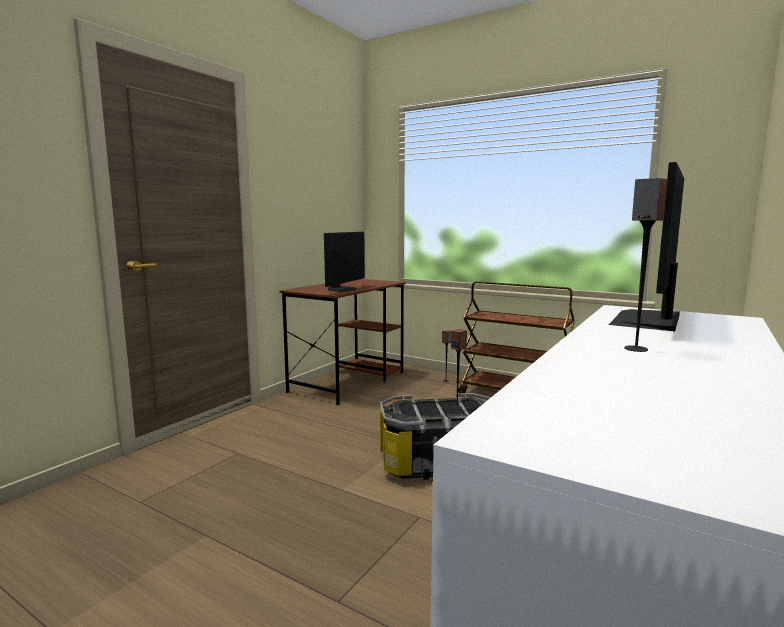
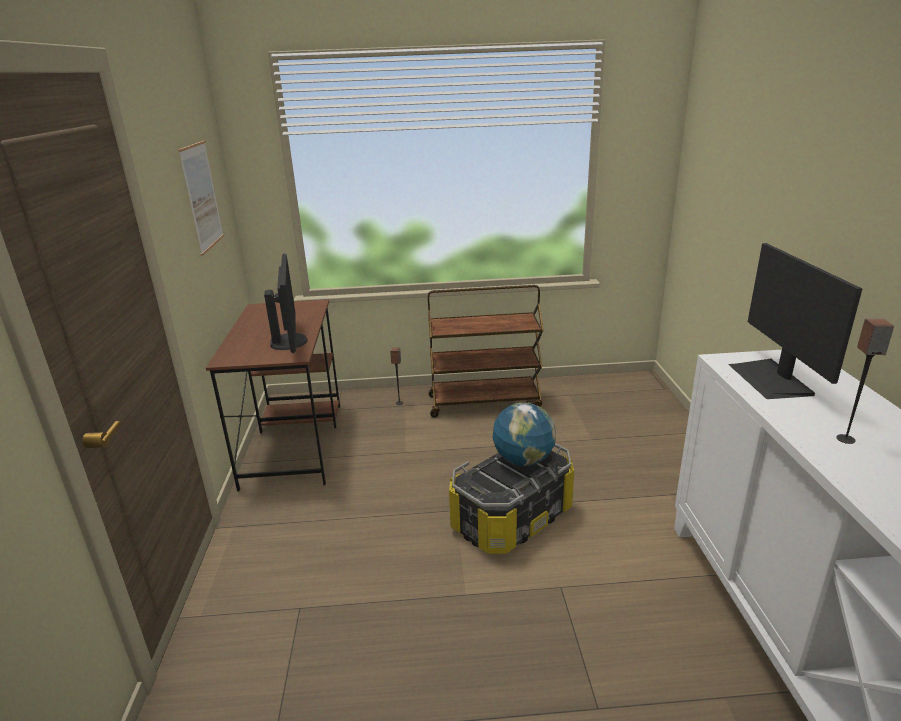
camera: 35 degrees left, 15 degrees up
(323, 189) = (202, 196): none -> picture
(457, 407) = (523, 460): speaker -> globe

